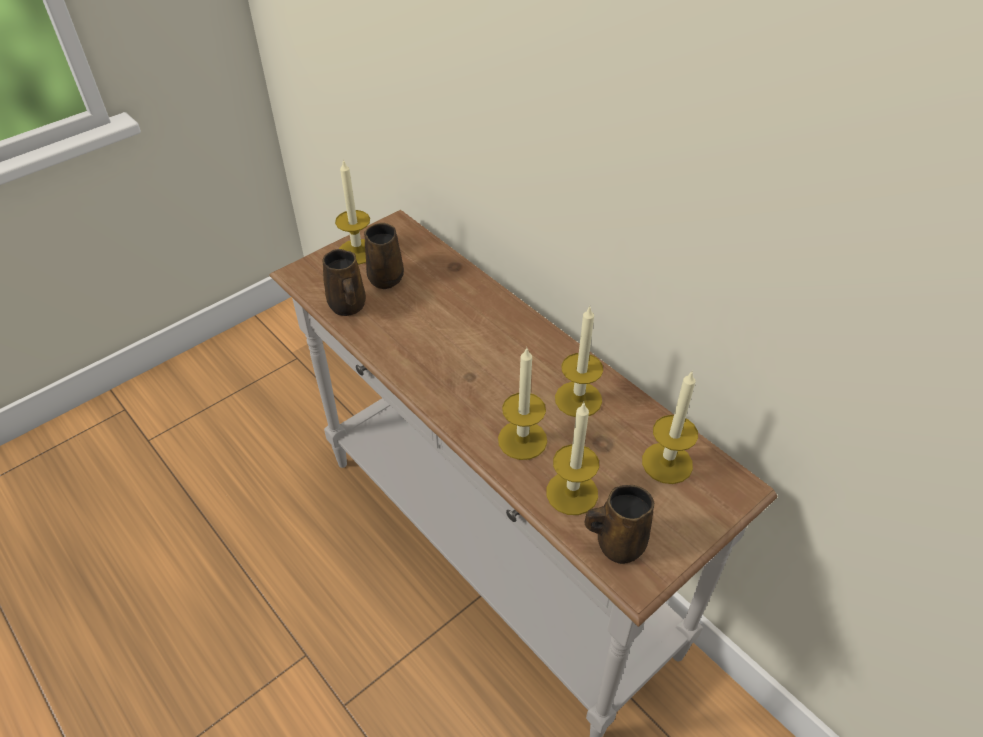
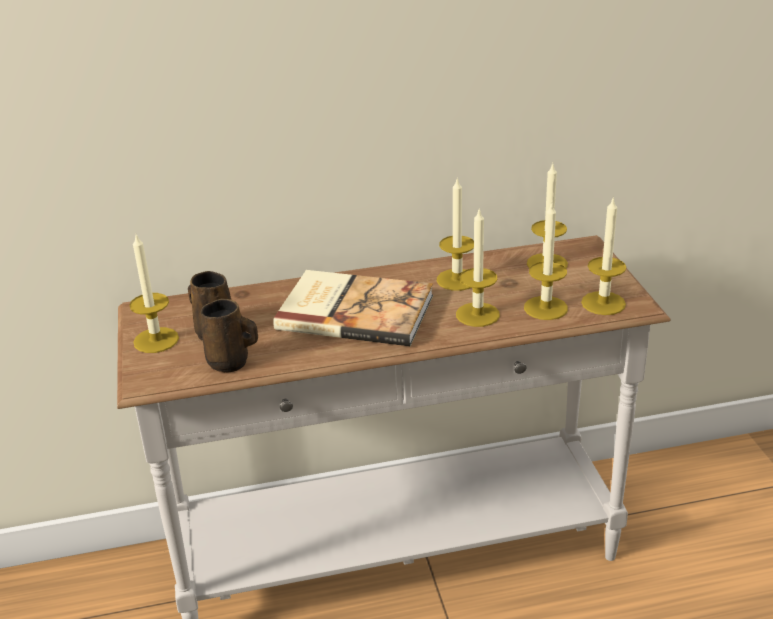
camera: 60 degrees left, 15 degrees down
(472, 347) = (355, 310): none -> book
(617, 544) = (603, 303): brown mug -> candle

